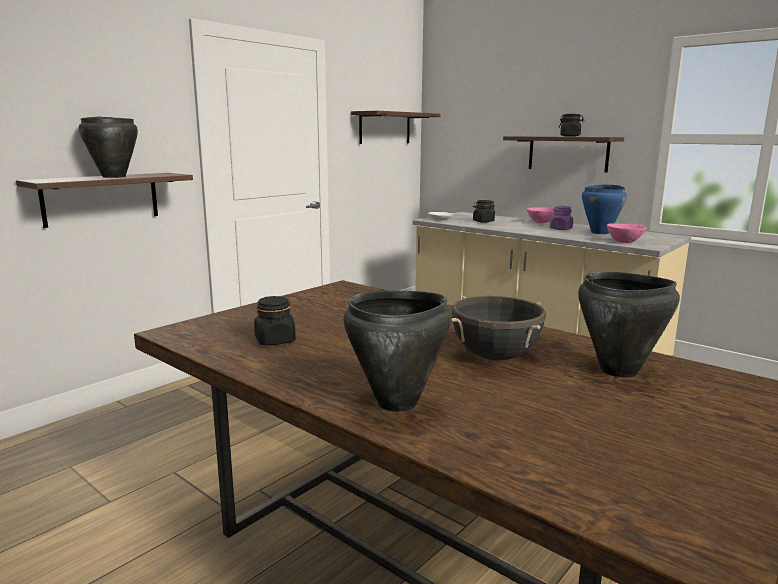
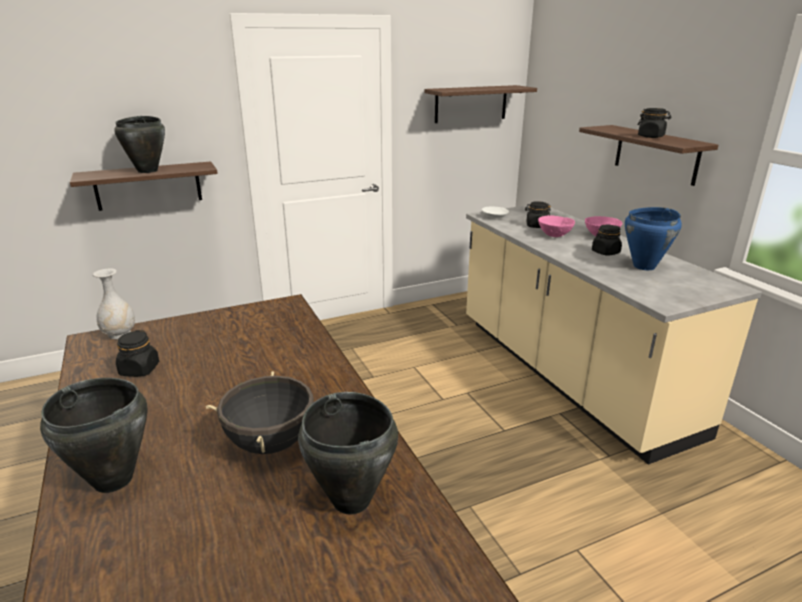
camera: 25 degrees right, 10 degrees up
(201, 324) = (120, 334): none -> white vase
(561, 229) = (605, 252): purple jar -> black jar
(624, 242) = (644, 291): pink bowl -> pink bowl (554, 236)

